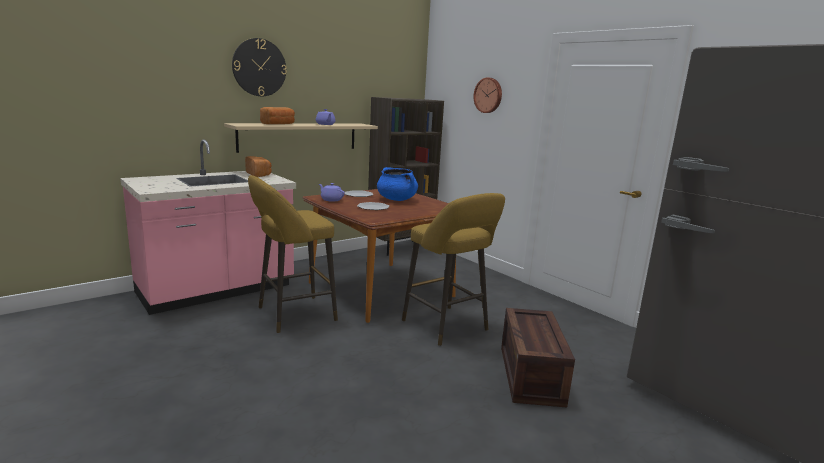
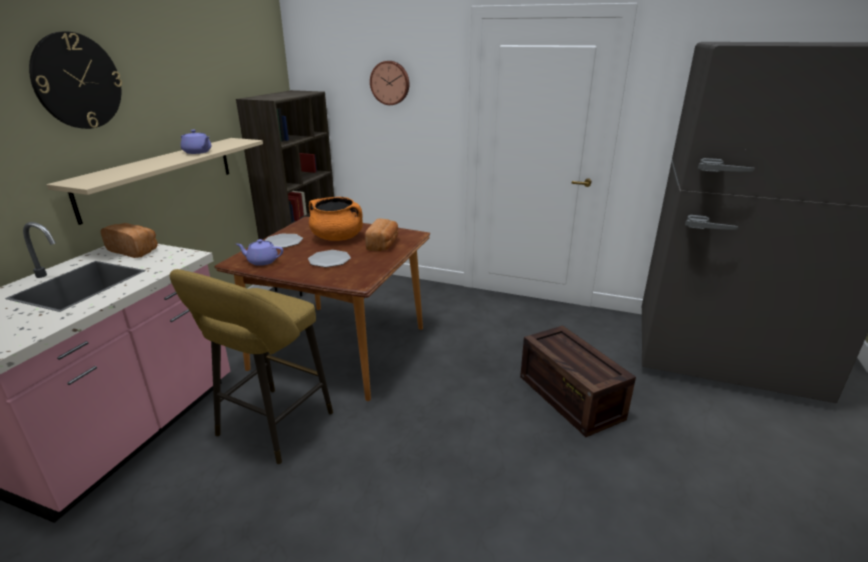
camera: 30 degrees left, 10 degrees up
(279, 124) = (137, 167): bread -> bread (383, 245)
(397, 199) = (337, 238): blue cooking pot -> orange cooking pot
(448, 327) = (452, 371): yellow stool -> none

